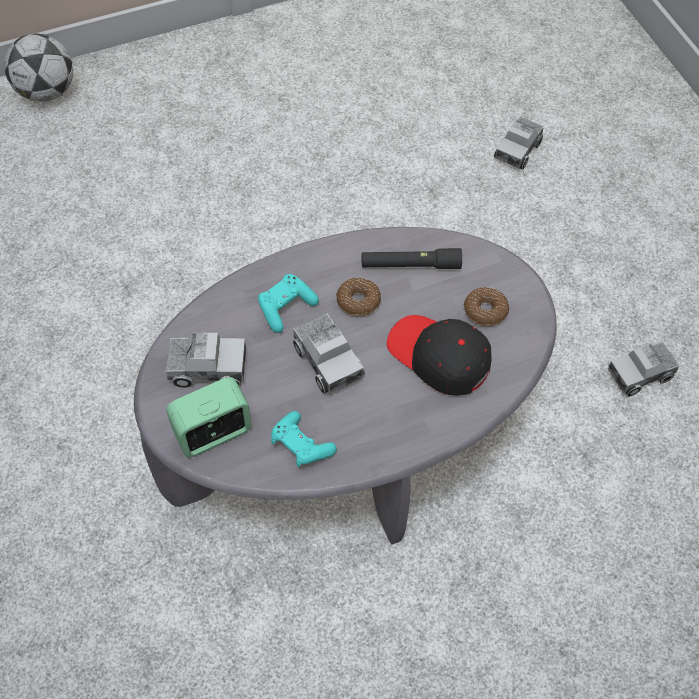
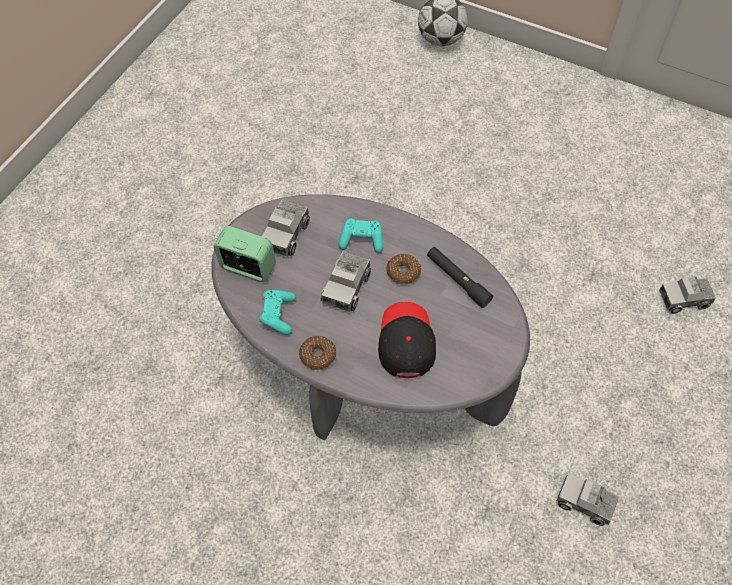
camera: 50 degrees right, 0 degrees up
(208, 368) = (285, 234): toy truck -> toy truck turned 60 degrees clockwise
(485, 311) = (465, 344): donut -> donut (318, 355)

